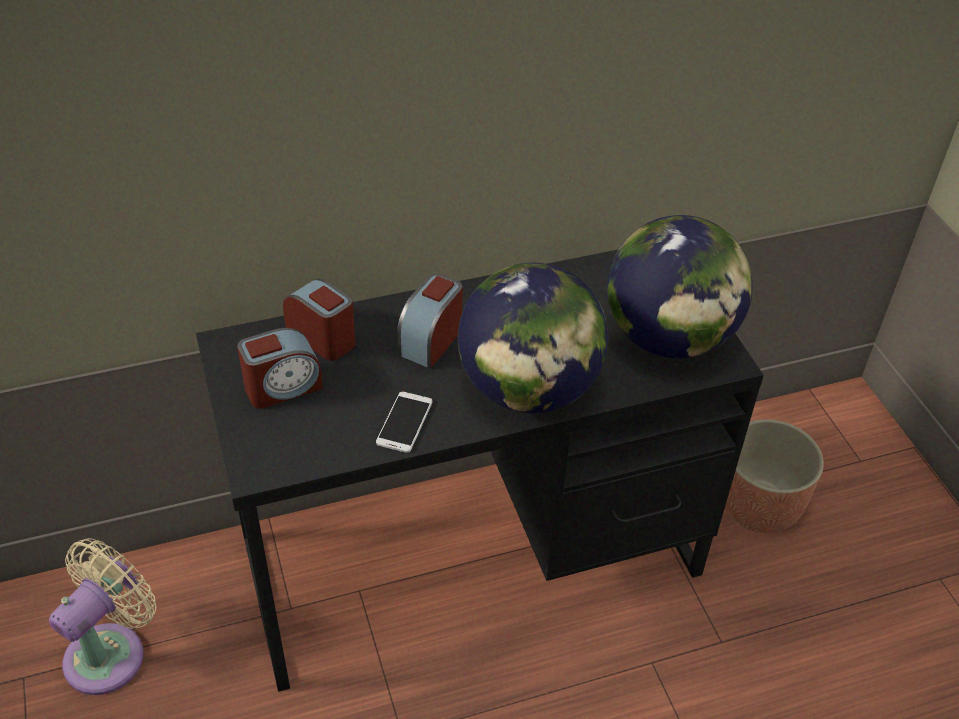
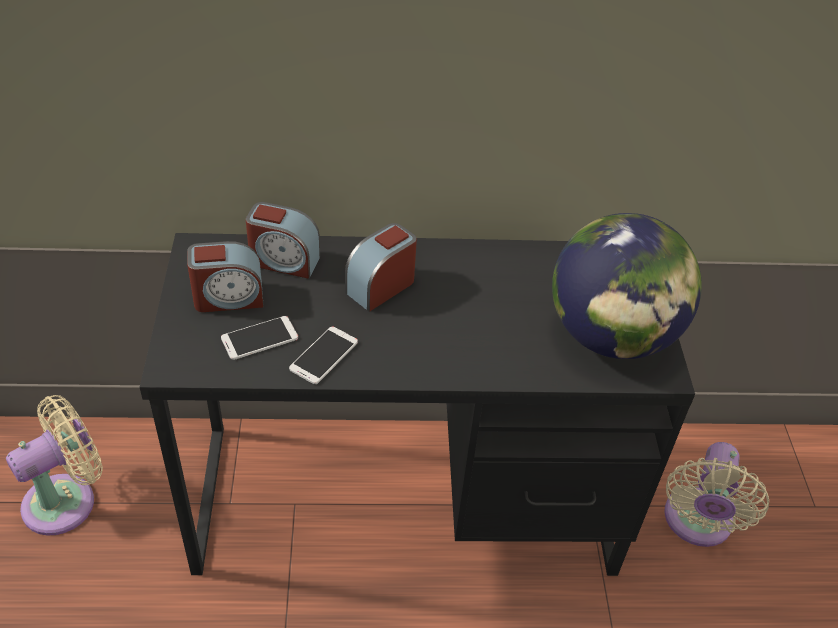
camera: 15 degrees right, 0 degrees up
(322, 337) = (284, 261): alarm clock -> alarm clock turned 135 degrees clockwise
(333, 420) = (259, 338): none -> phone
(528, 390) = (453, 353): globe -> none
(759, 505) = (696, 523): planter -> beige fan

